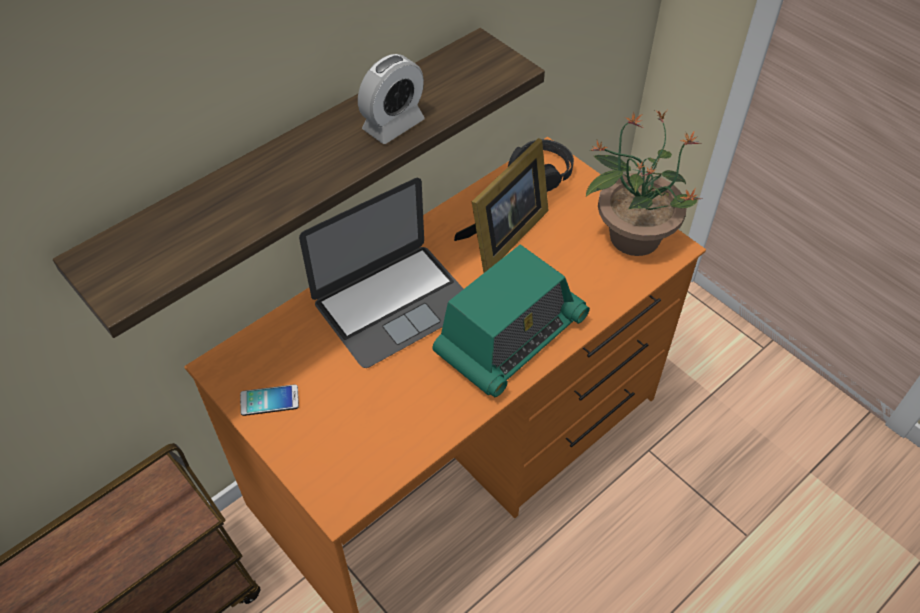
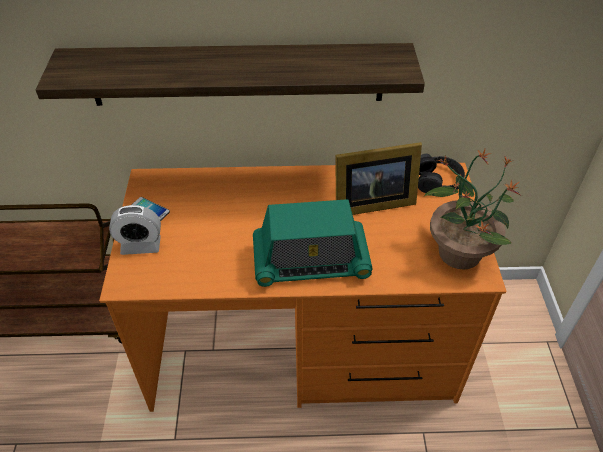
camera: 40 degrees right, 5 degrees down
(393, 125) = (291, 68): alarm clock -> alarm clock (141, 245)
(394, 304) = (265, 202): laptop -> none

